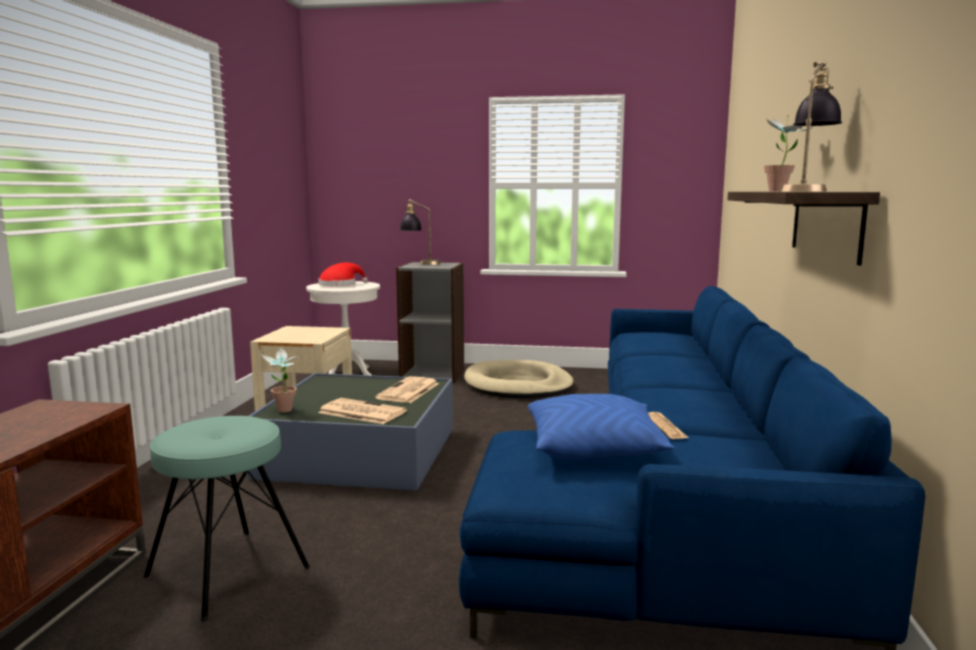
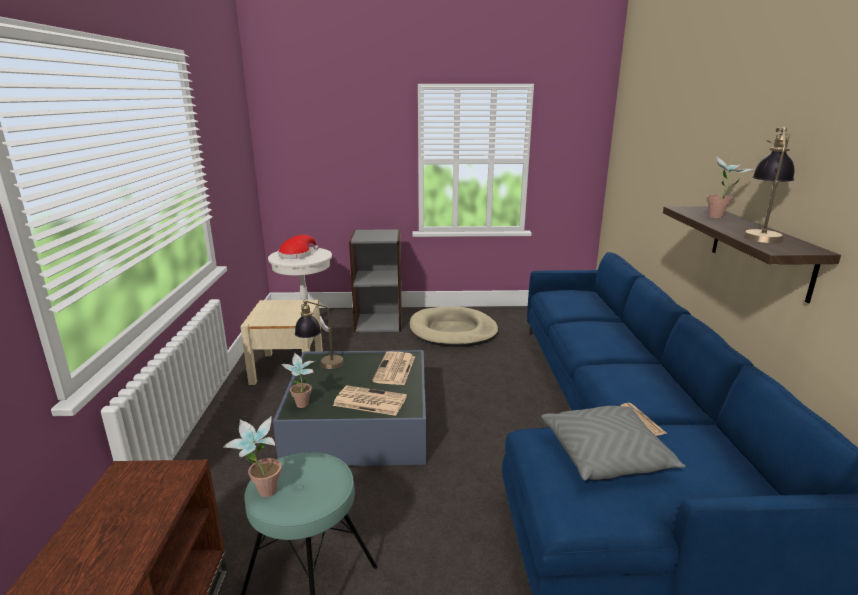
camera: 10 degrees left, 10 degrees up
(169, 436) = (261, 495): none -> potted plant
(420, 263) = (365, 233): table lamp -> table lamp (321, 365)
(594, 448) = (606, 455): blue pillow -> grey pillow

